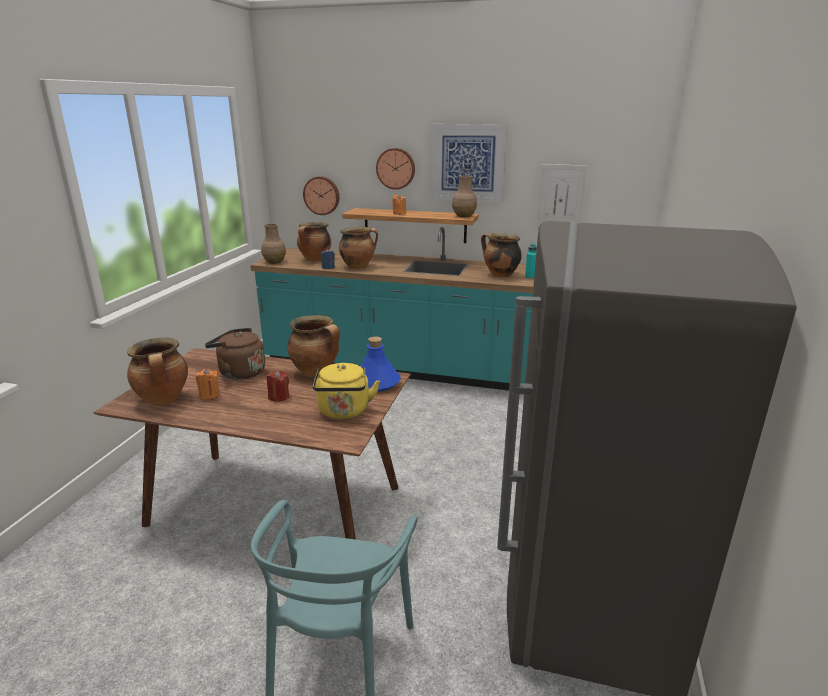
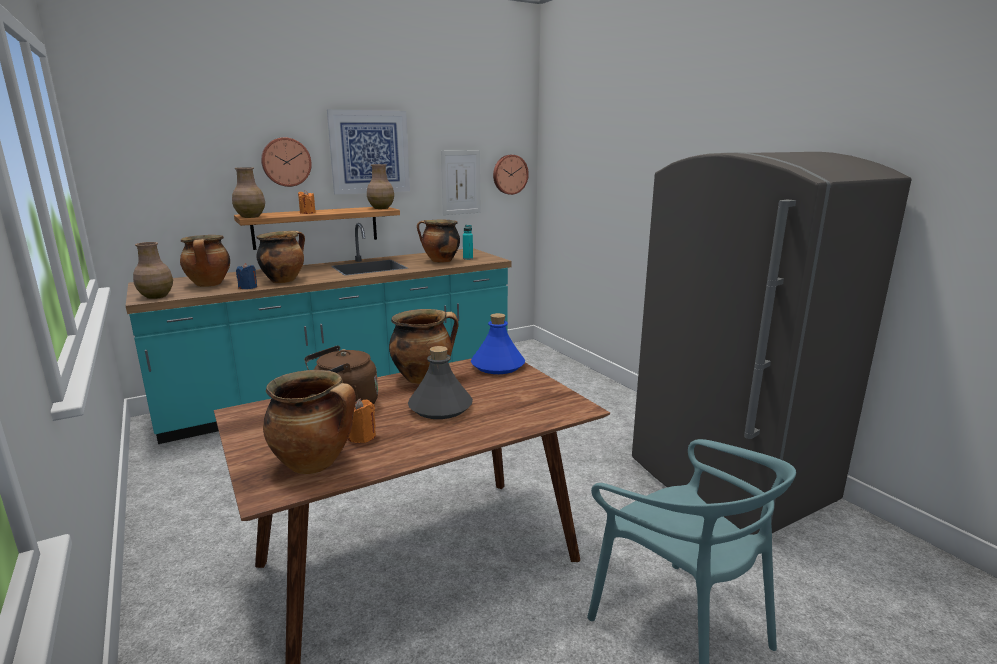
camera: 45 degrees left, 5 degrees down
(279, 397) = (441, 408): red candle -> grey bottle
(322, 195) = (182, 203): wall clock -> wall clock (509, 174)
(344, 412) = (527, 393): yellow kettle -> none
(355, 212) = (251, 216): none -> brown vase

